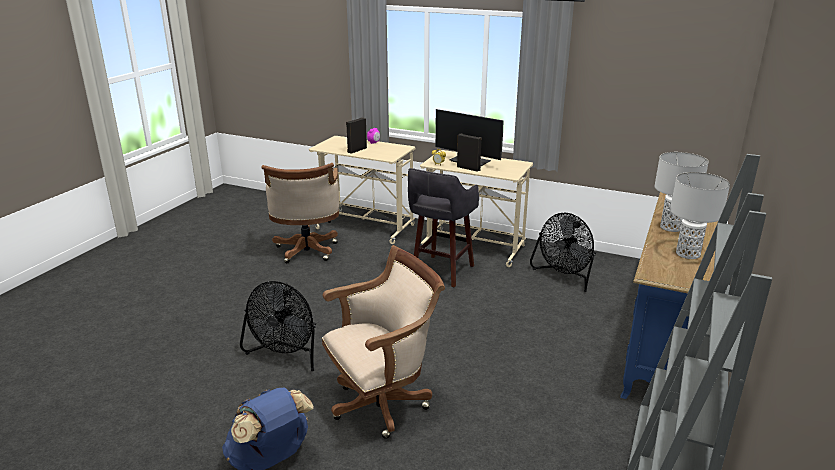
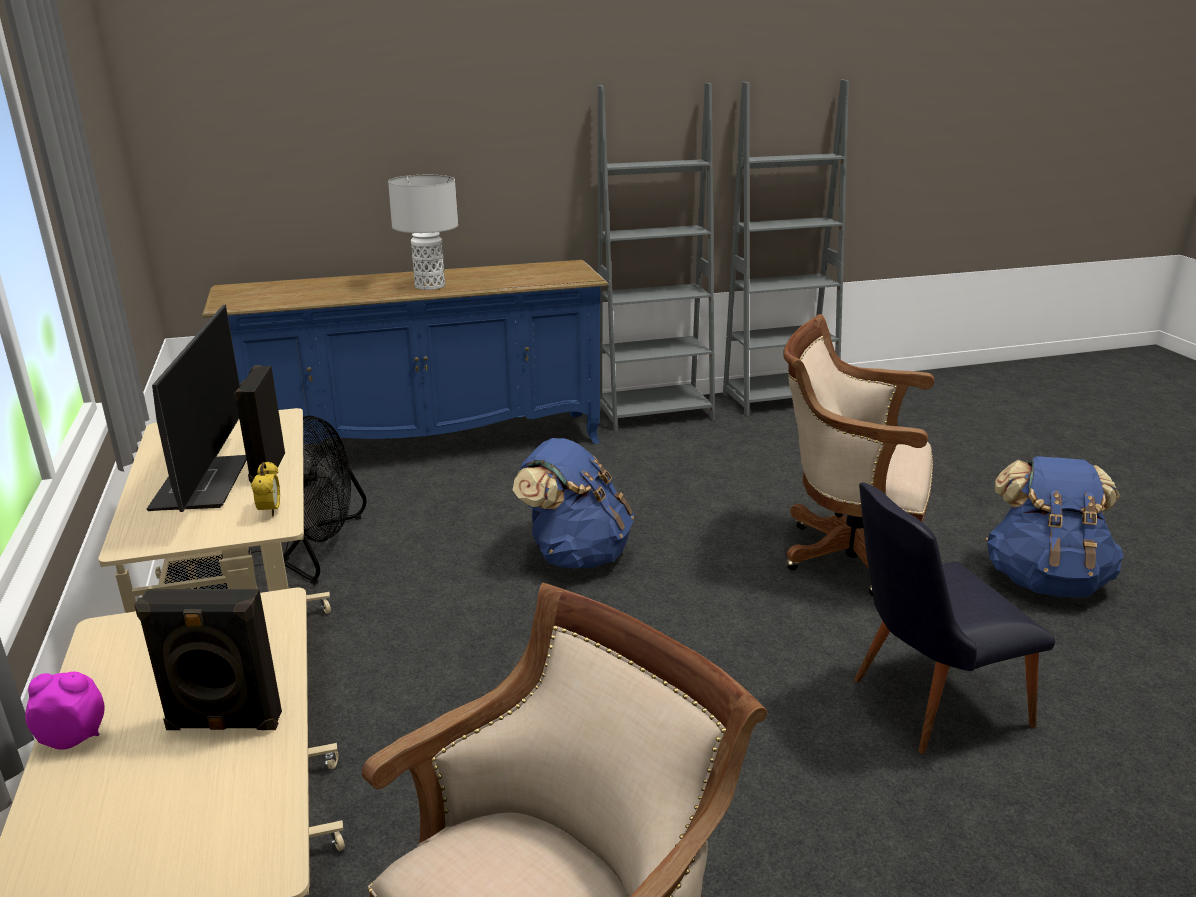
camera: 130 degrees left, 0 degrees up
(285, 352) = (923, 703): black fan -> black chair
(441, 272) = (434, 679): grey stool -> none
(487, 328) = (575, 554): none -> blue backpack
(688, 253) = (501, 273): white table lamp -> none

